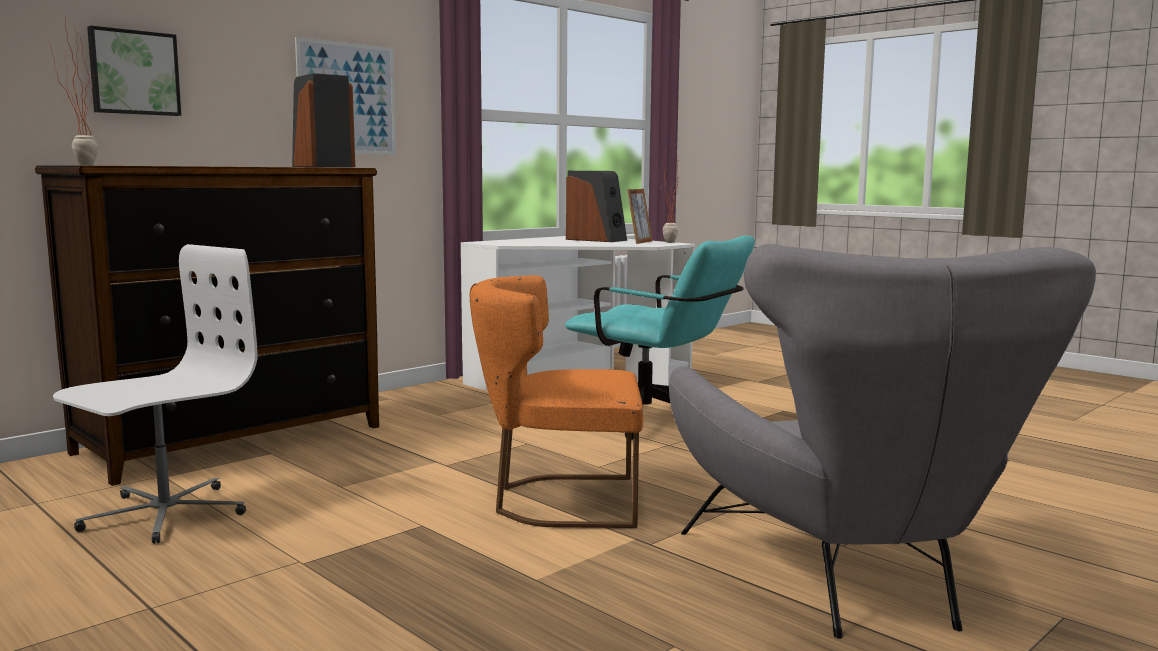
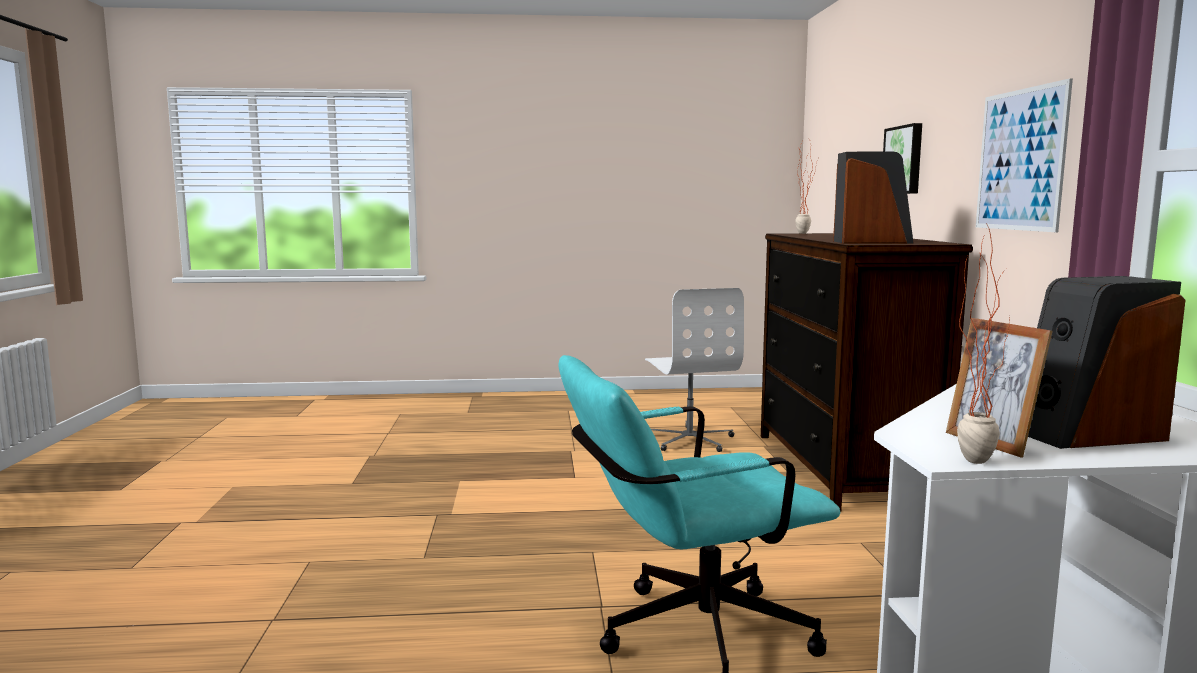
camera: 130 degrees right, 0 degrees up
(558, 501) = (546, 515): orange chair -> none
(851, 581) = (286, 539): grey armchair -> none

